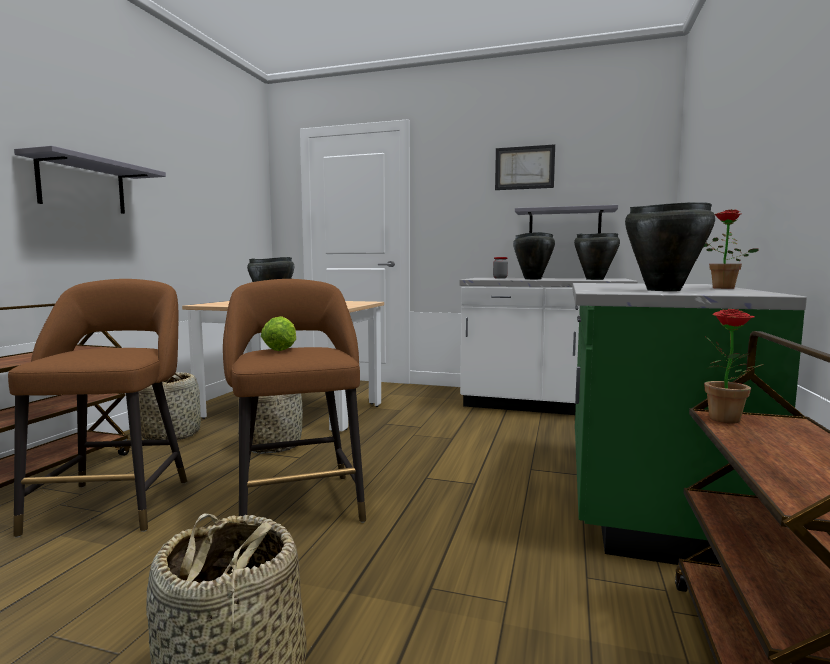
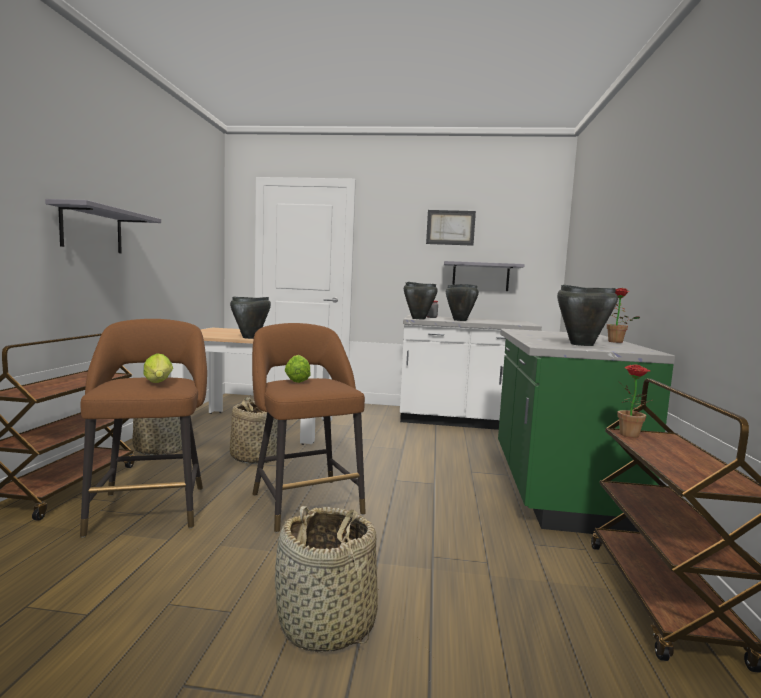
camera: 10 degrees left, 0 degrees up
(109, 353) = (158, 383): none -> lettuce
(594, 279) = (507, 322): black cooking pot -> black cooking pot (418, 318)

